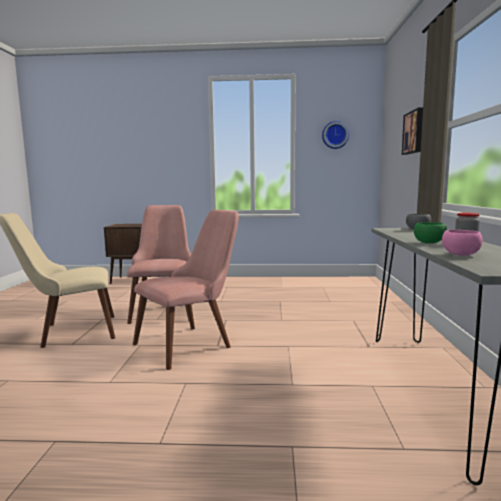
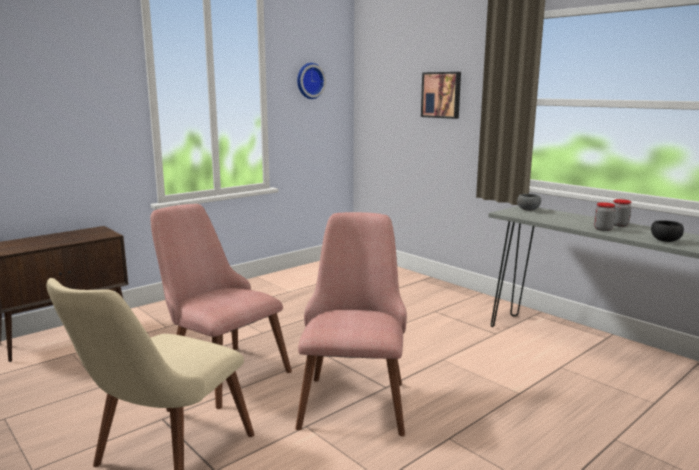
camera: 45 degrees left, 5 degrees up
(429, 242) = (602, 229): green bowl -> jar
(459, 255) = (665, 241): pink bowl -> black bowl

